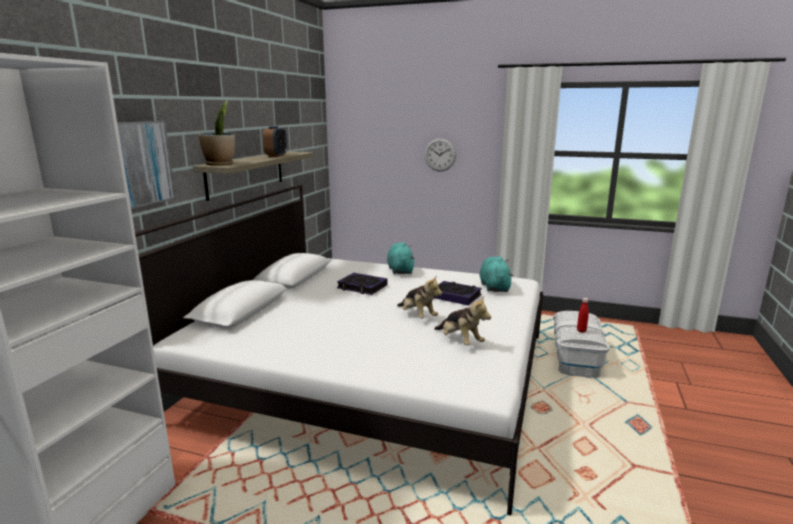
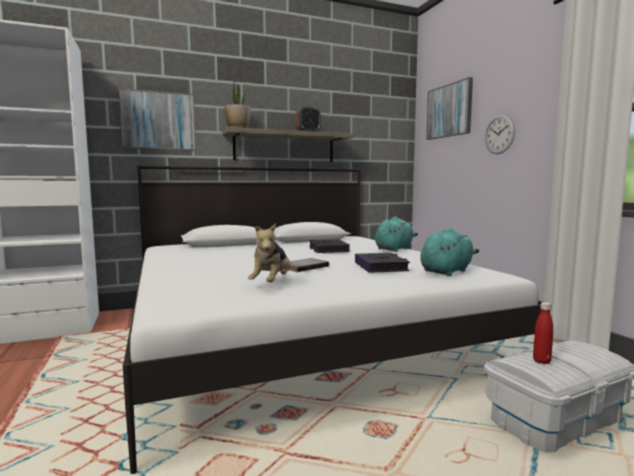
camera: 50 degrees right, 10 degrees down
(379, 123) = (449, 111): none -> picture
(417, 316) = (303, 267): plush toy -> grey book

